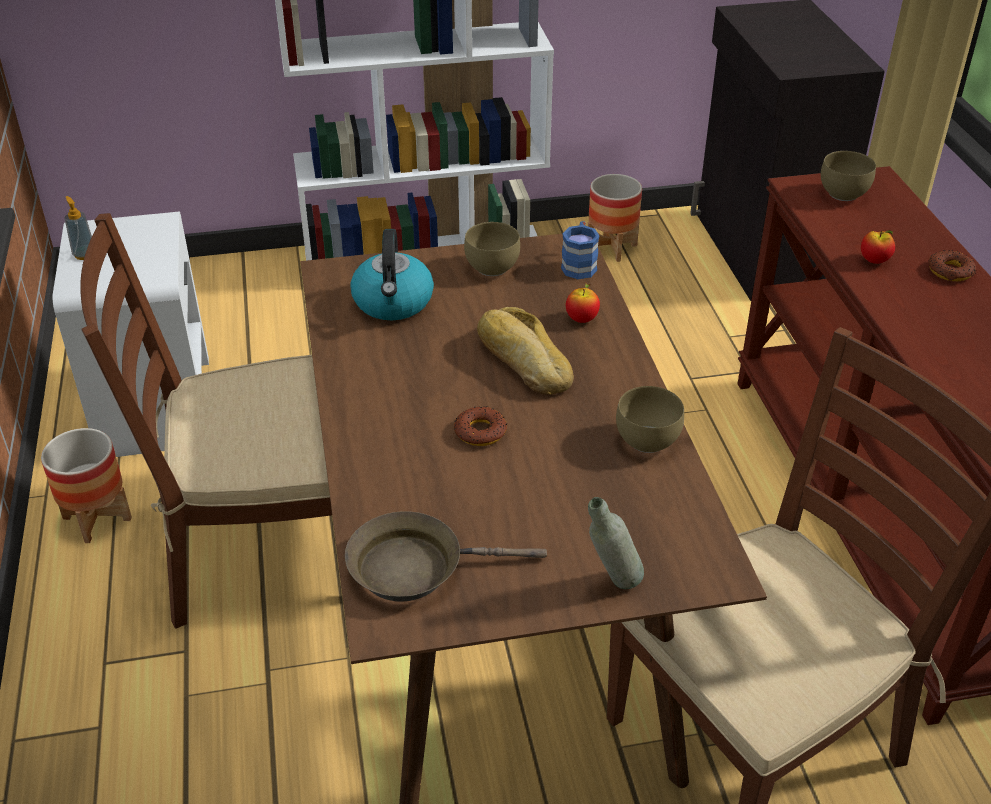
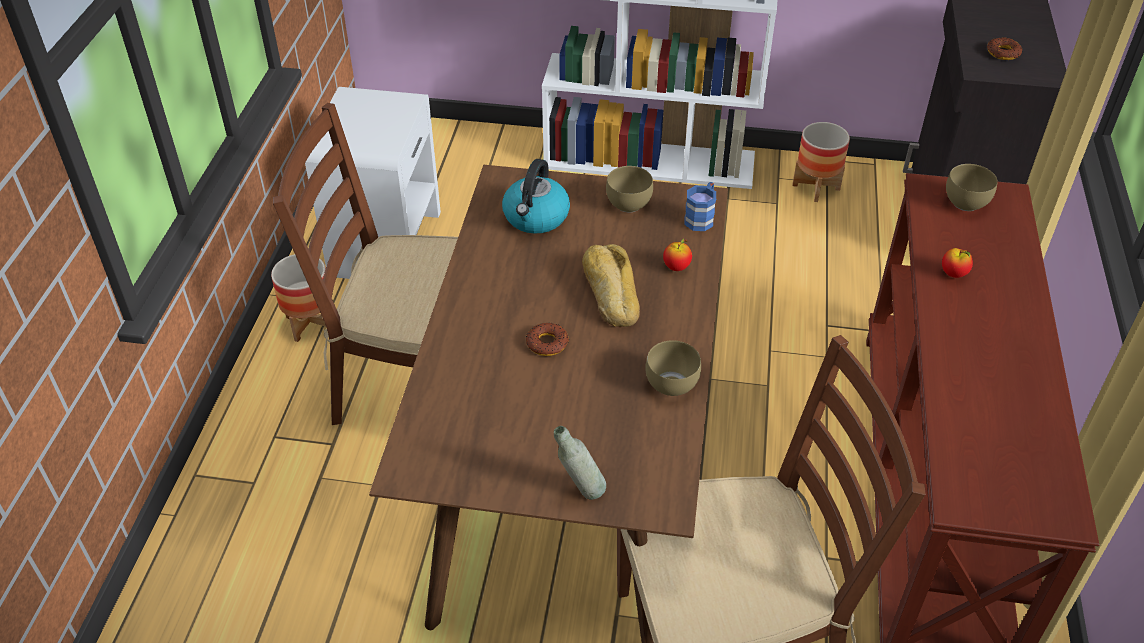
camera: 20 degrees right, 5 degrees up
(84, 254) = (341, 118): soap dispenser -> none
(415, 567) = (446, 437): brown frying pan -> none
(950, 271) = (1018, 300): donut -> donut (1003, 53)

